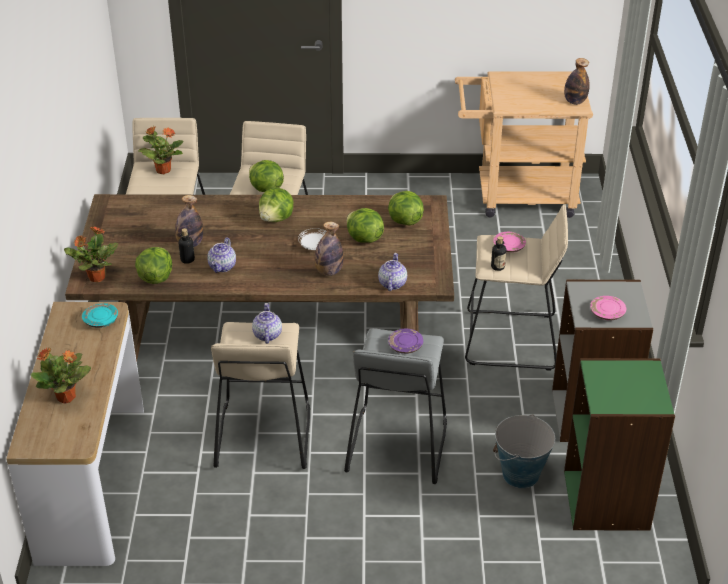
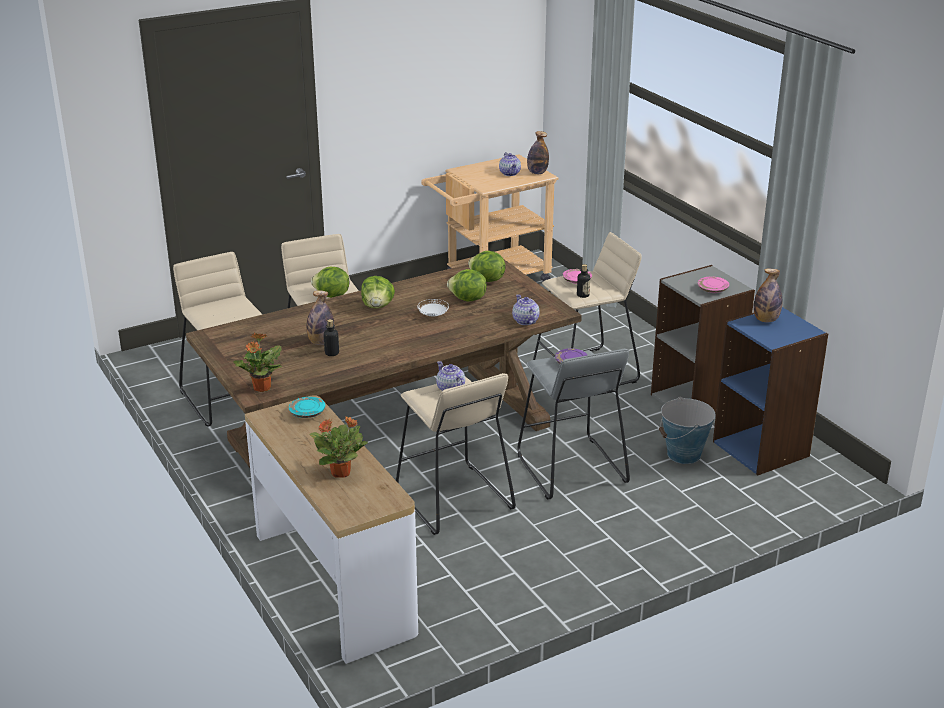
camera: 30 degrees left, 10 degrees down
(155, 277) = (317, 372): lettuce -> none
(163, 170) = (220, 307): potted plant -> none
(222, 266) = (369, 349): teapot -> teapot (510, 173)
(328, 271) = (464, 327): bottle -> bottle (765, 320)
(607, 500) = (761, 448): green bookcase -> blue bookcase

